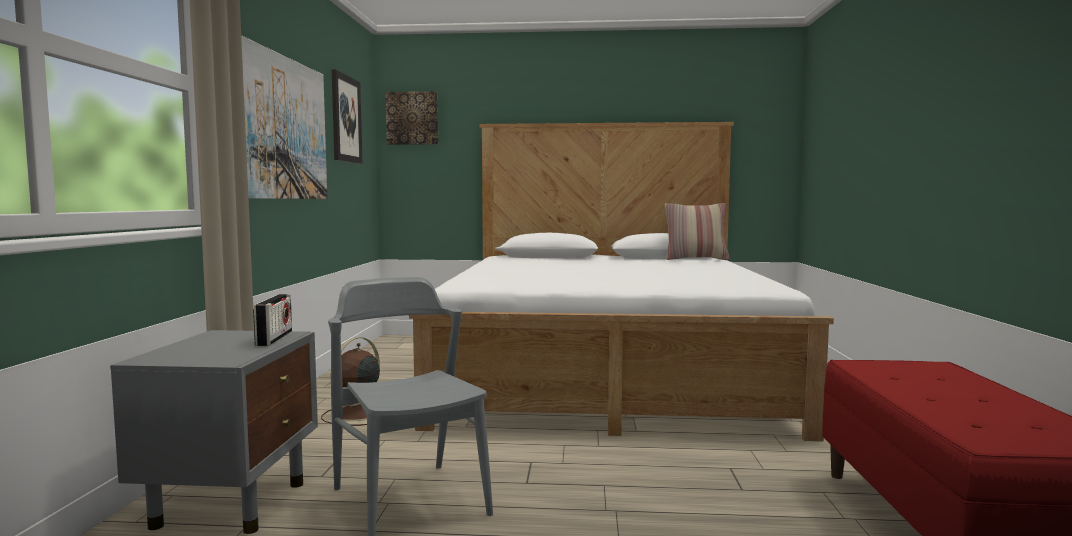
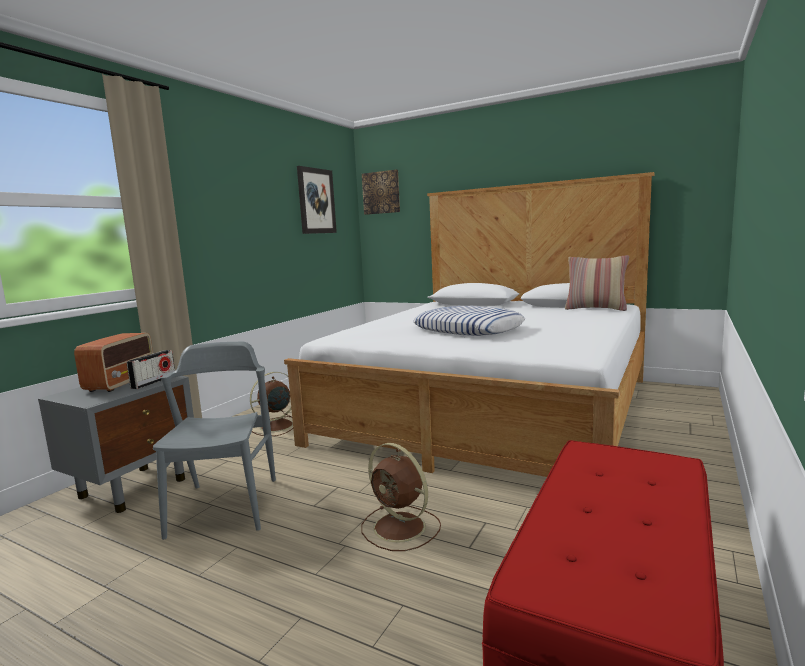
camera: 25 degrees right, 5 degrees up
(219, 342) = (121, 382): none -> radio
(282, 128) = (238, 219): picture -> none
(610, 274) = (468, 329): none -> pillow
(654, 486) = (401, 528): none -> brown fan

